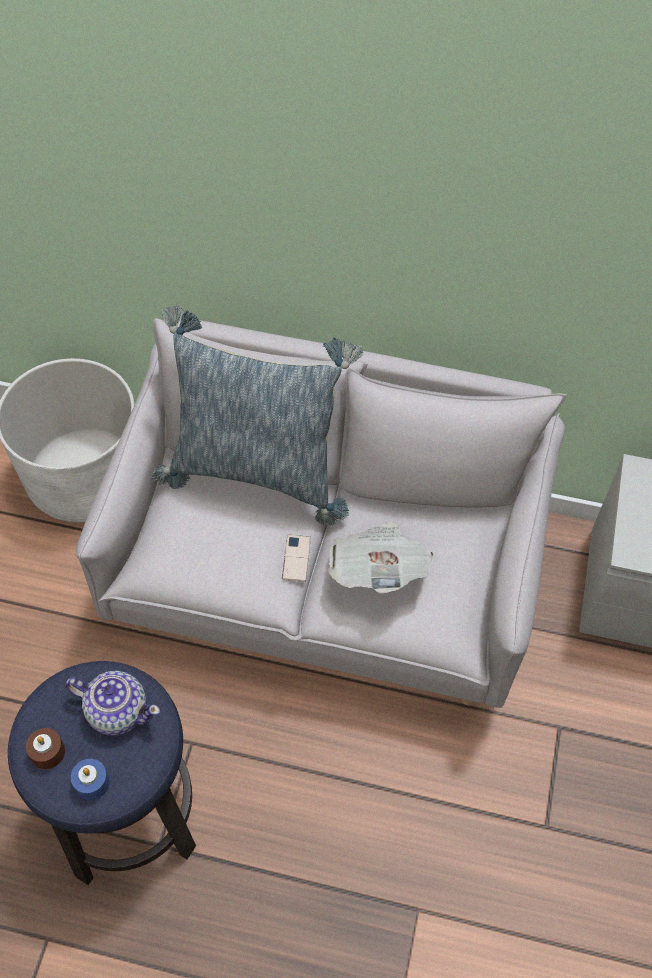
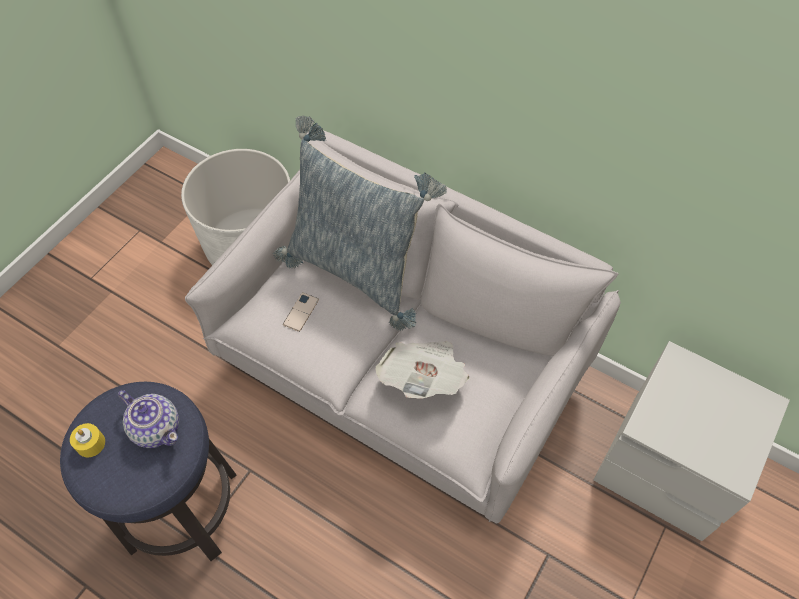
camera: 20 degrees right, 0 degrees up
(47, 752) = (90, 444): brown candle -> yellow candle
(92, 783) = (112, 479): blue candle -> none
(296, 558) = (361, 349): phone -> phone (301, 312)

